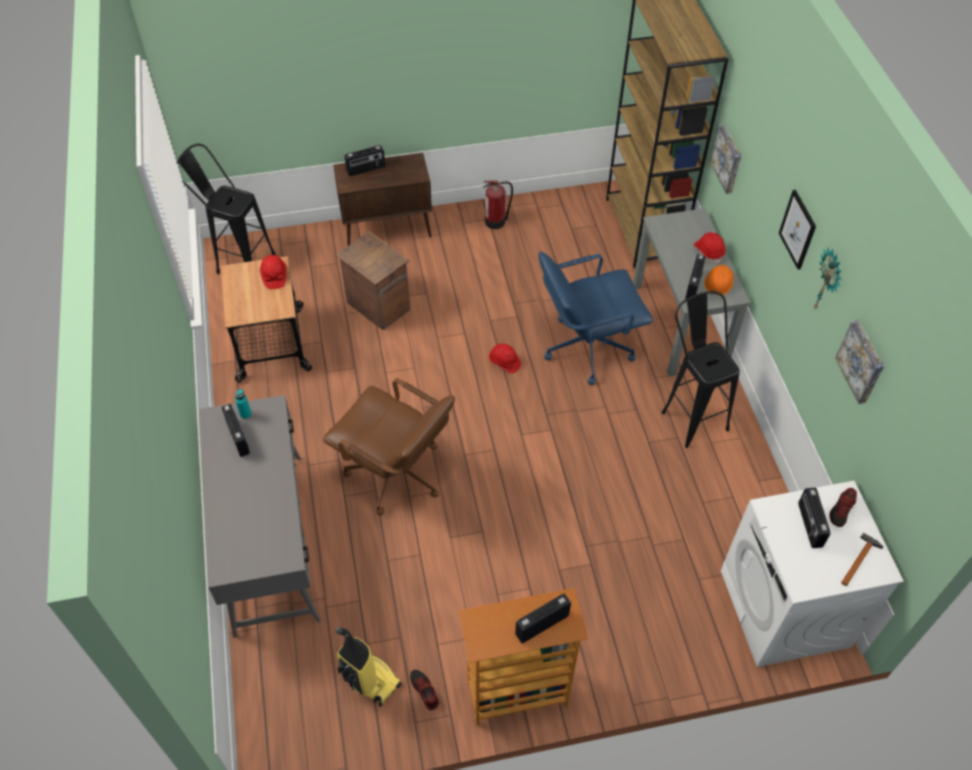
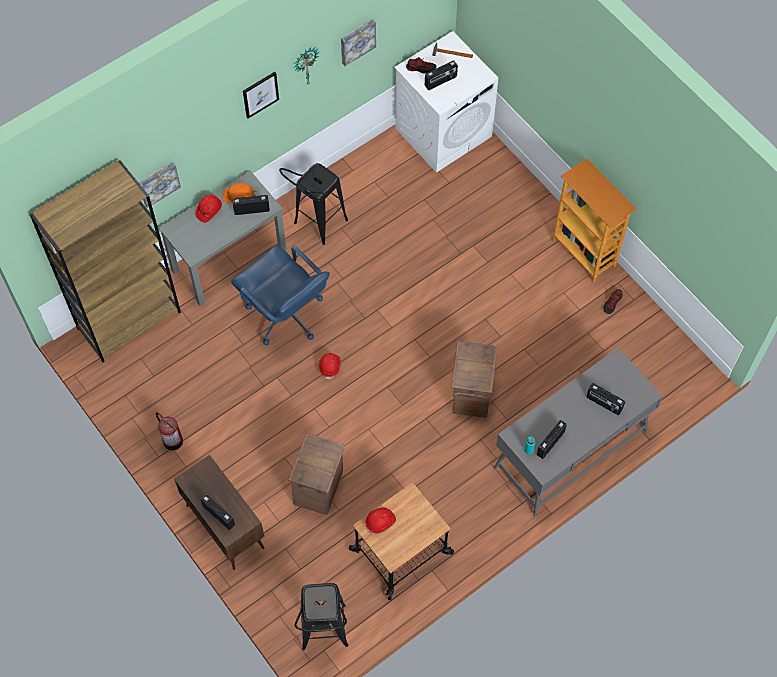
camera: 115 degrees left, 10 degrees up
(368, 679) = (624, 338): vacuum cleaner -> none
(395, 474) = (471, 394): brown office chair -> crate
(541, 624) = (592, 183): radio -> radio (603, 404)

